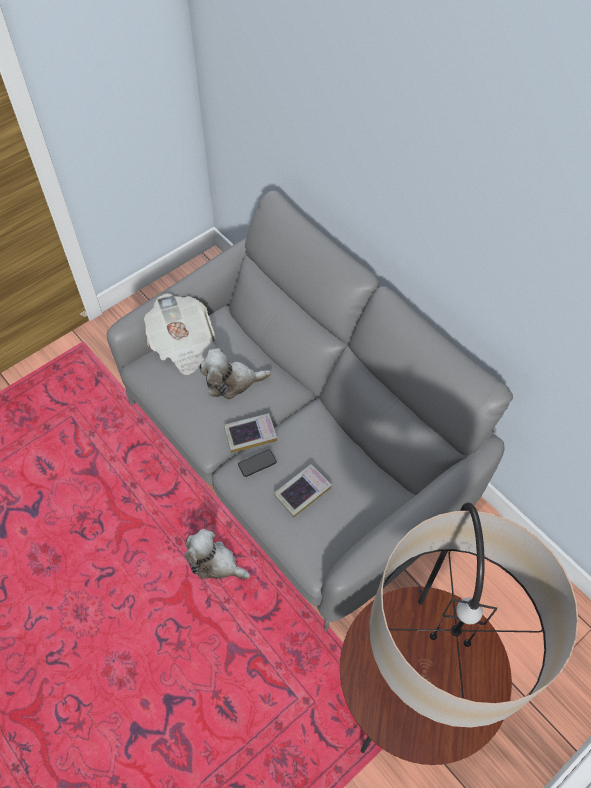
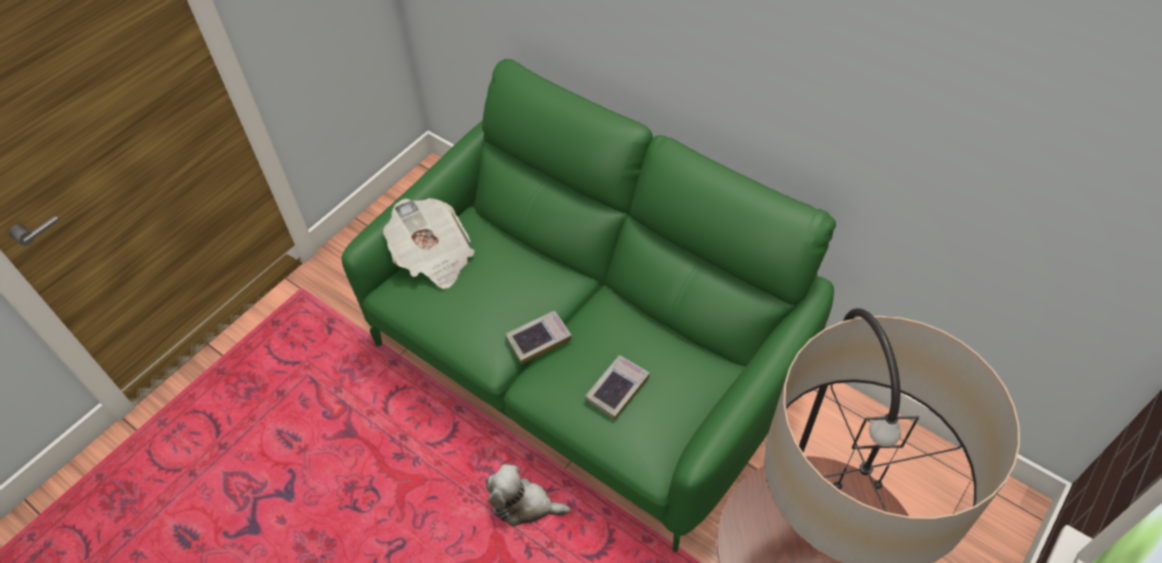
camera: 10 degrees left, 5 degrees down
(232, 382) = (501, 286): plush toy -> none
(257, 463) = (555, 369): phone -> none
(295, 453) = (585, 360): grey sofa -> green sofa

